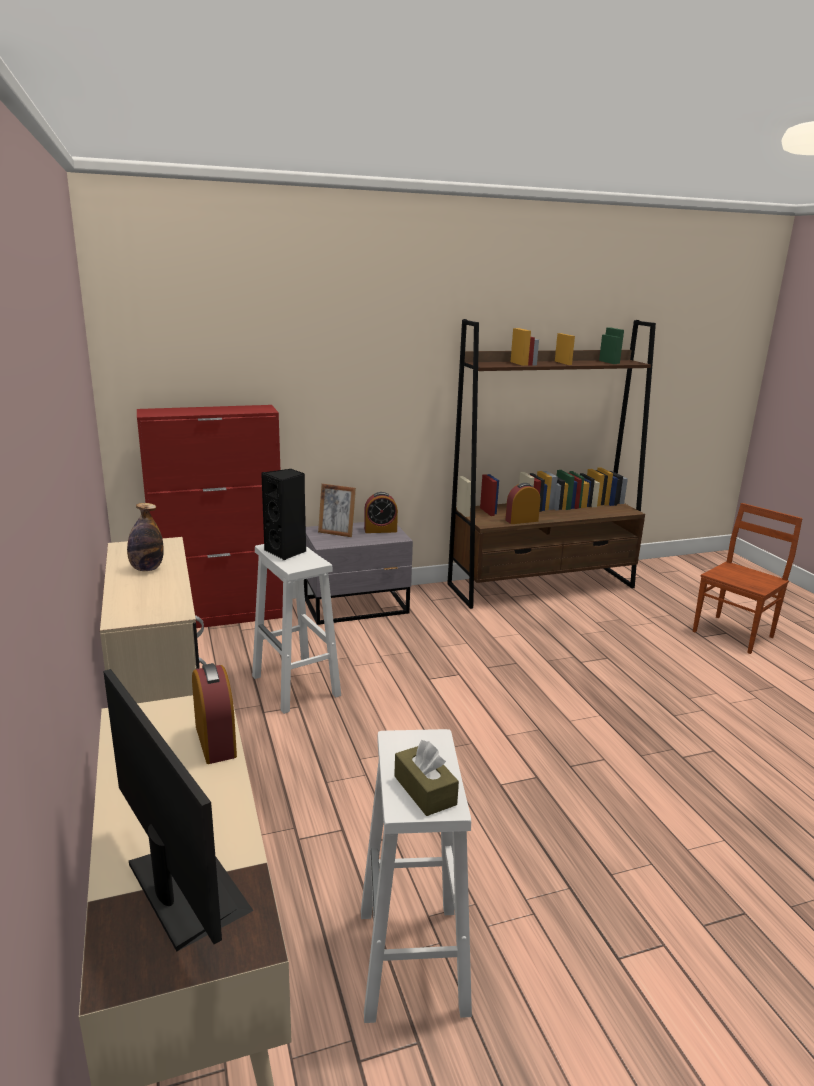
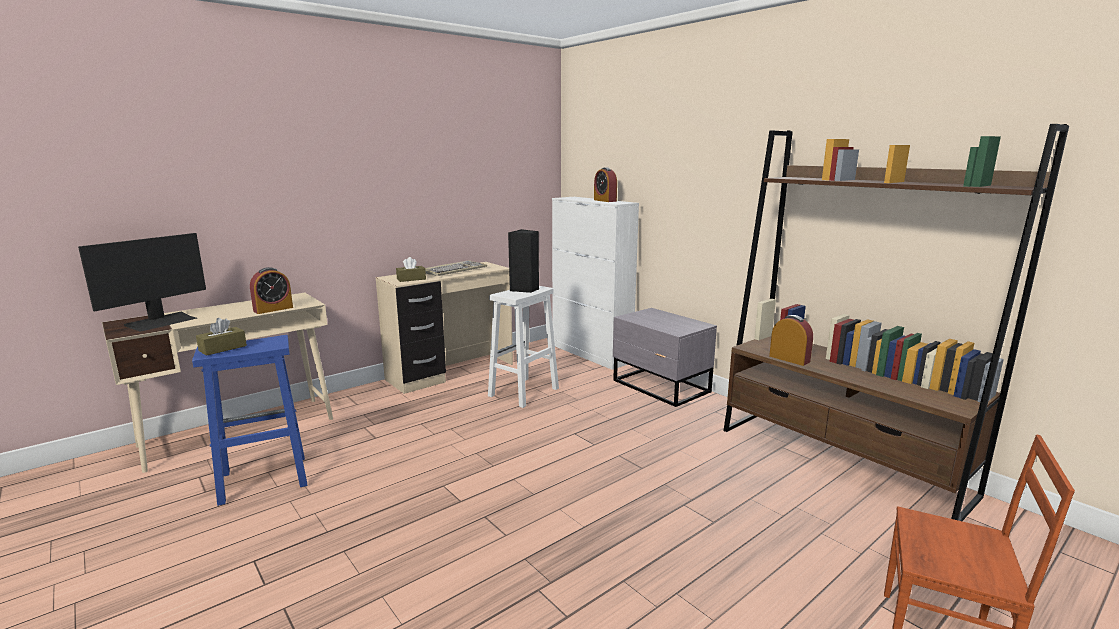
camera: 70 degrees right, 5 degrees down
(147, 569) = (455, 270): bottle -> keyboard
(164, 603) = (411, 279): none -> brown tissue box
(222, 616) = (591, 354): red cabinet -> white cabinet
(336, 533) = (654, 316): picture frame -> none
(380, 530) = (683, 325): alarm clock -> alarm clock (605, 200)
(413, 962) = (262, 480): white stool -> blue stool

